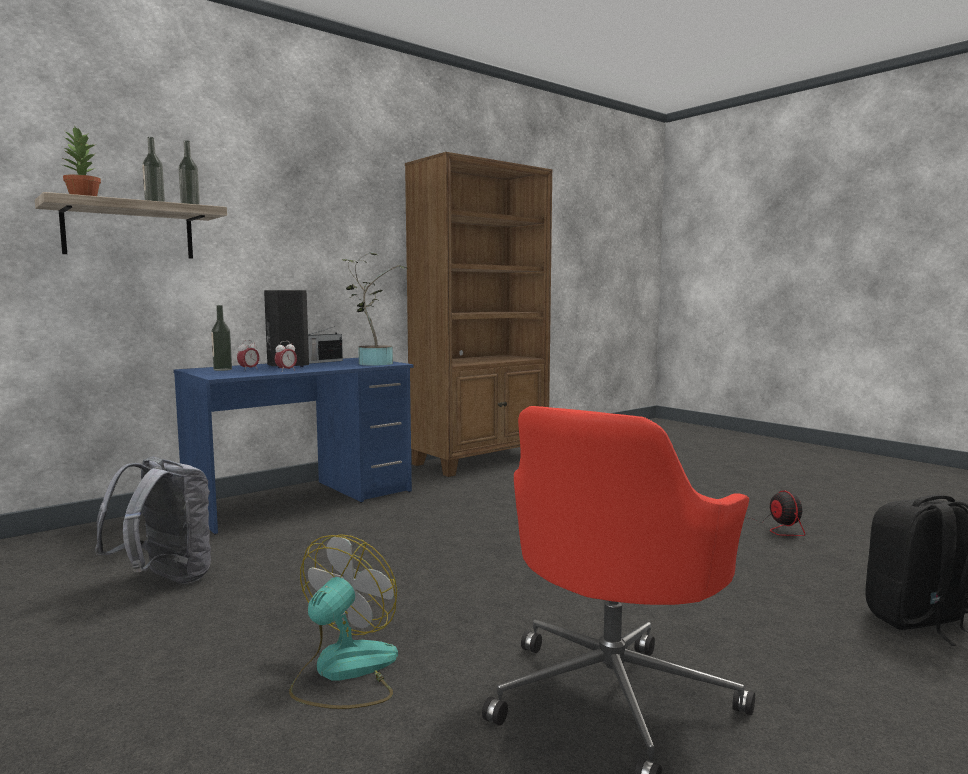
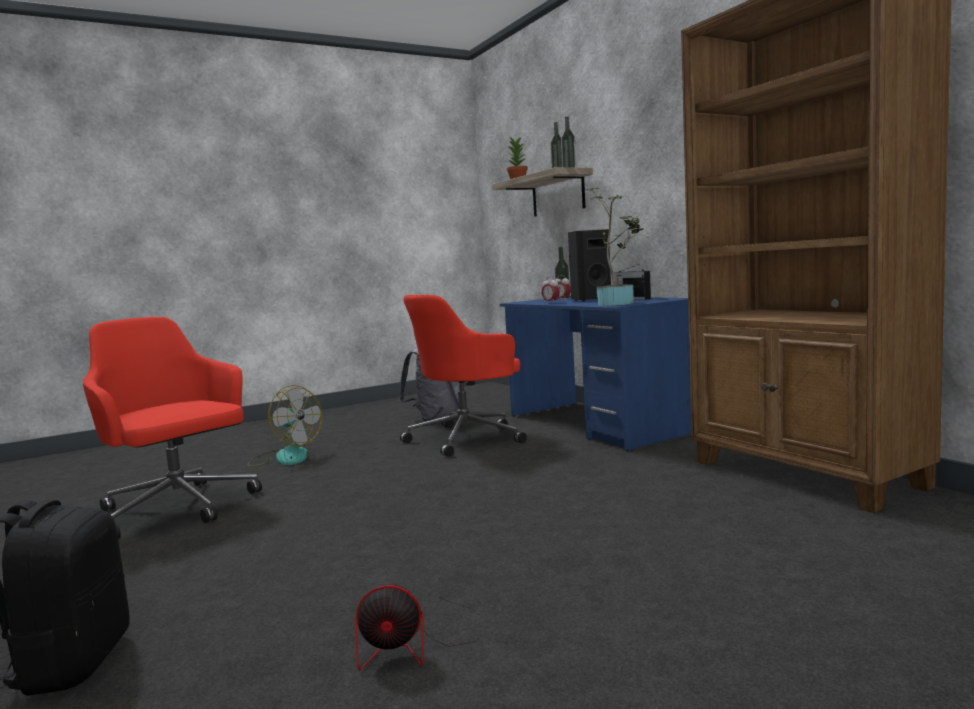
camera: 100 degrees right, 0 degrees up
(315, 550) = (467, 438): none -> red office chair

